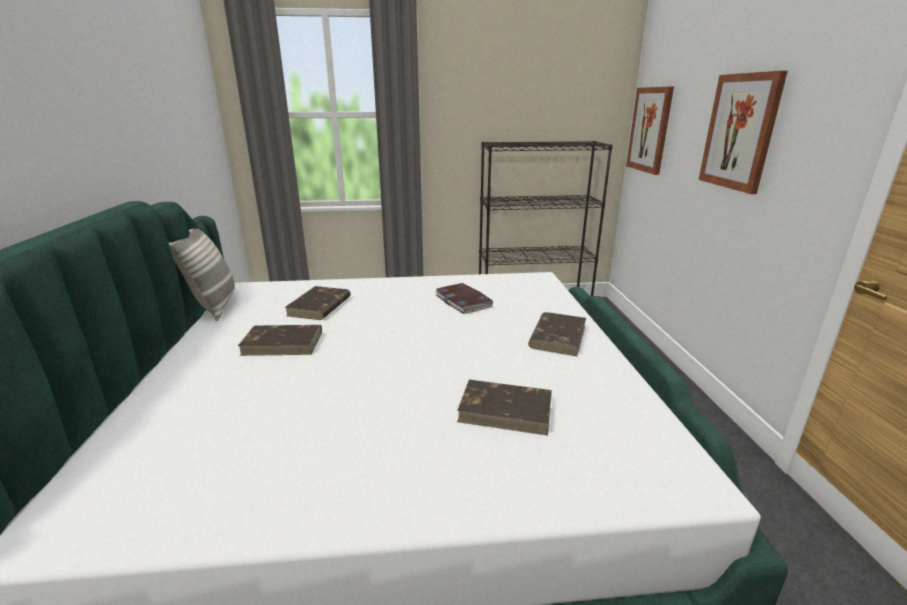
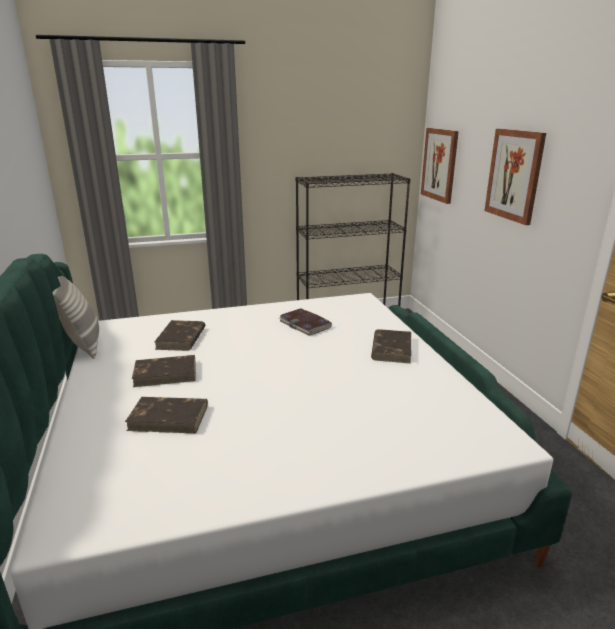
camera: 10 degrees left, 0 degrees up
(506, 410) = (369, 408): brown book -> brown book (169, 417)

